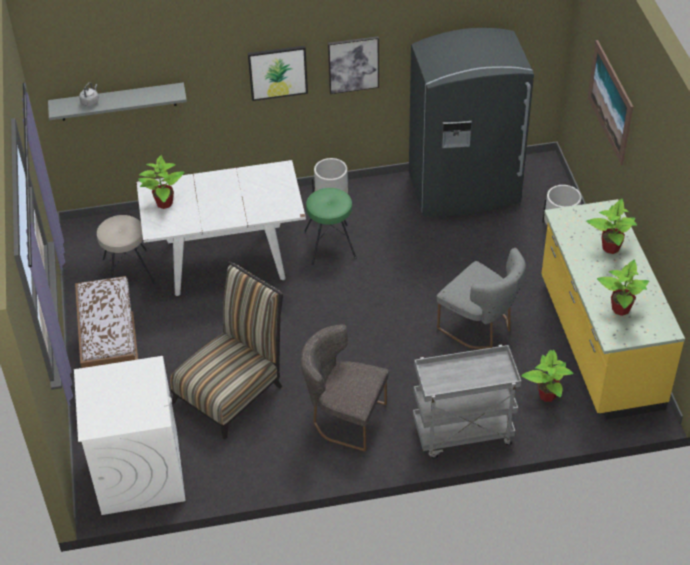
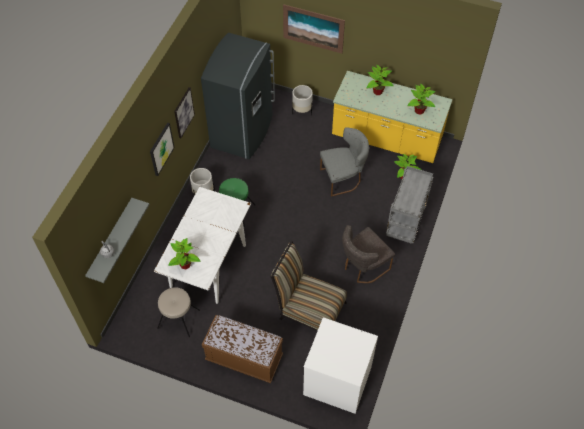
camera: 60 degrees left, 10 degrees up
(232, 390) = (309, 308): chair -> chair turned 45 degrees counterclockwise

